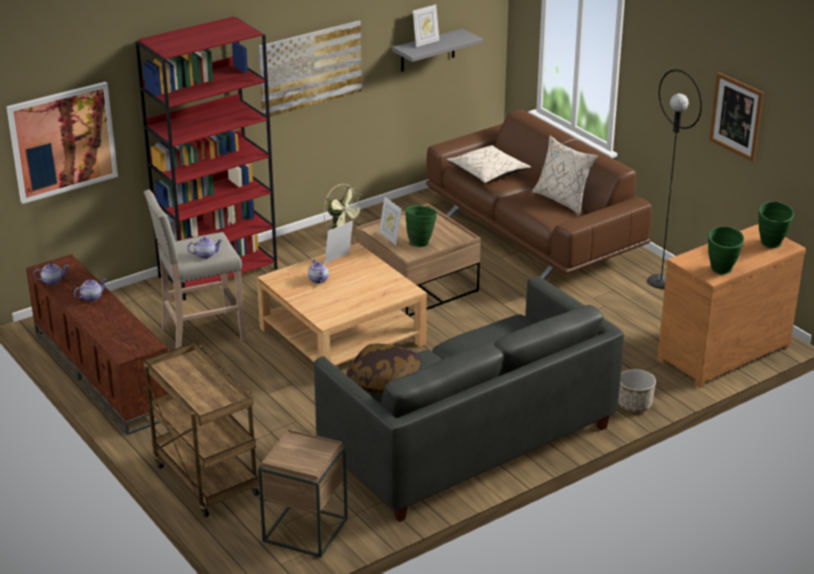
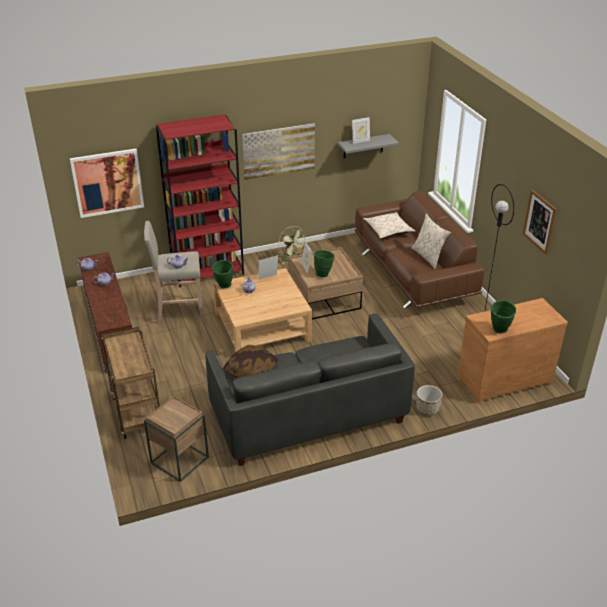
camera: 15 degrees right, 5 degrees up
(771, 246) = (543, 316): green vase -> green vase (224, 286)

